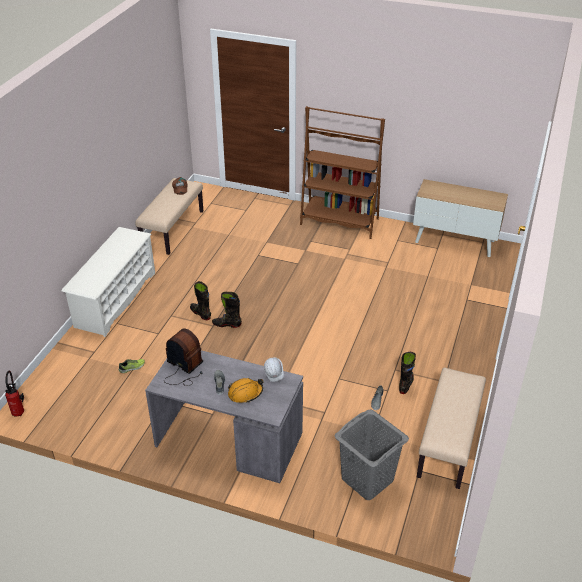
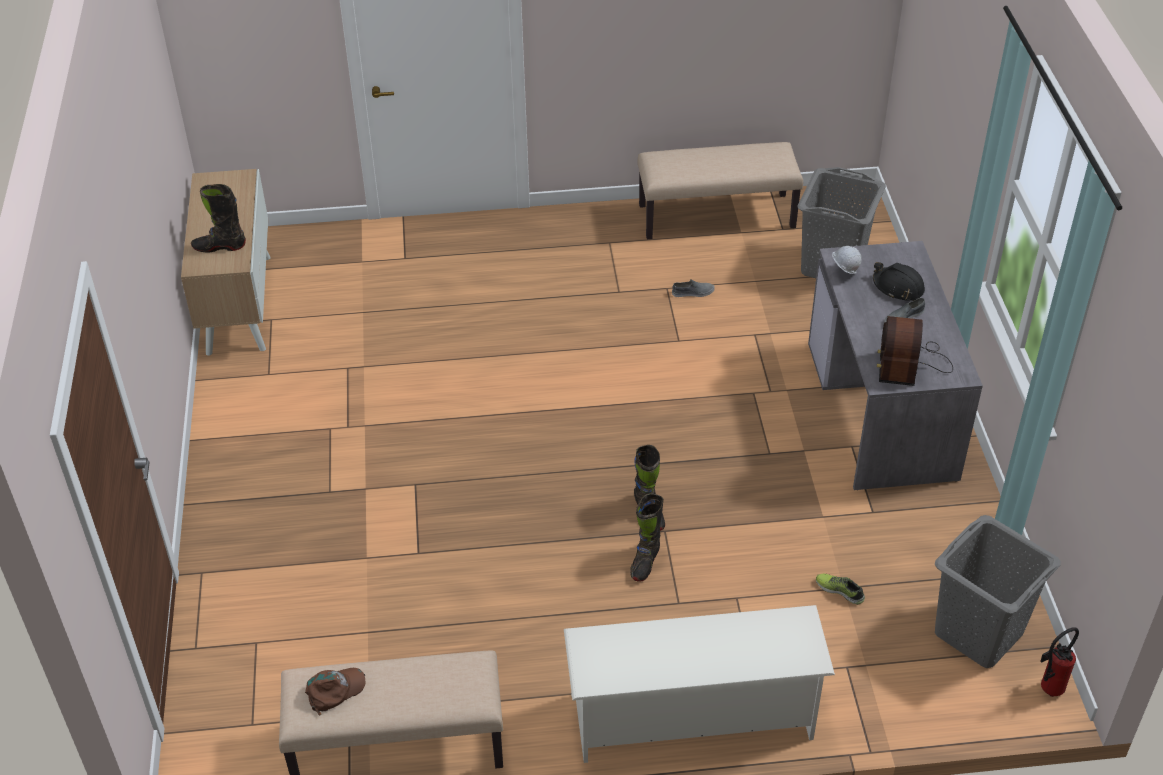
camera: 115 degrees left, 5 degrees up
(67, 403) = (978, 633): none -> grey laundry basket
(245, 393) = (898, 287): orange hard hat -> black hard hat
(339, 222) = (238, 471): brown bookcase -> none
(406, 384) = (641, 274): black boot -> black boot (219, 247)

